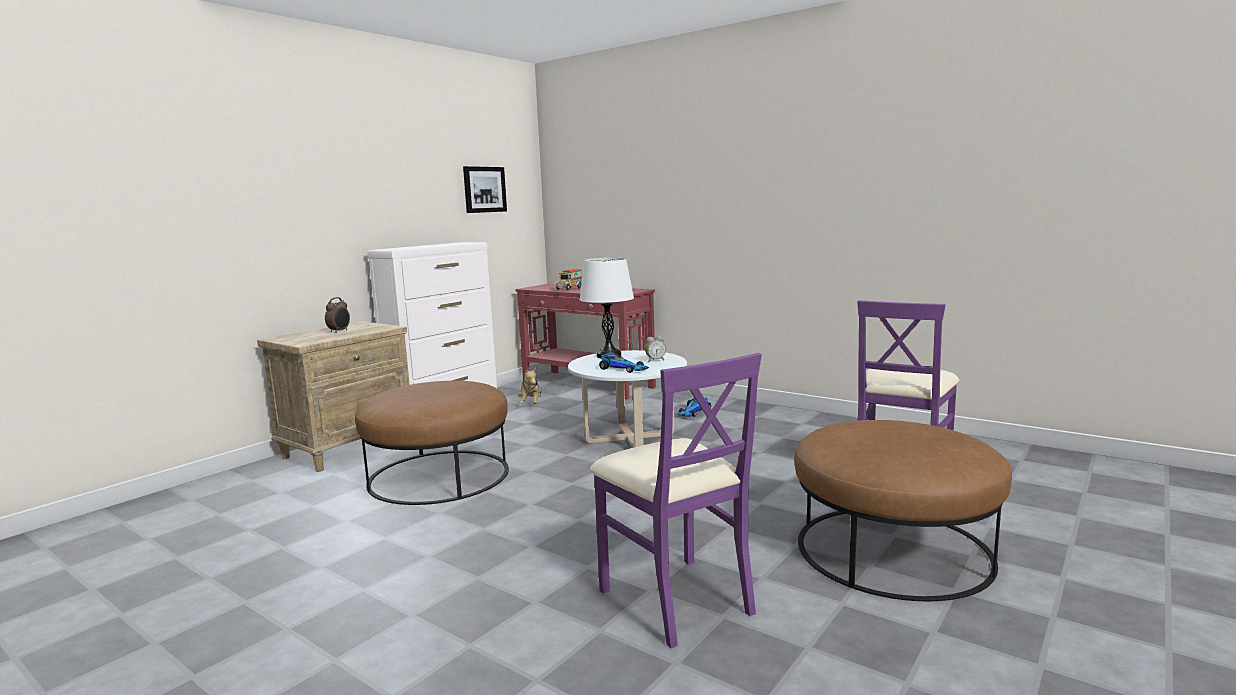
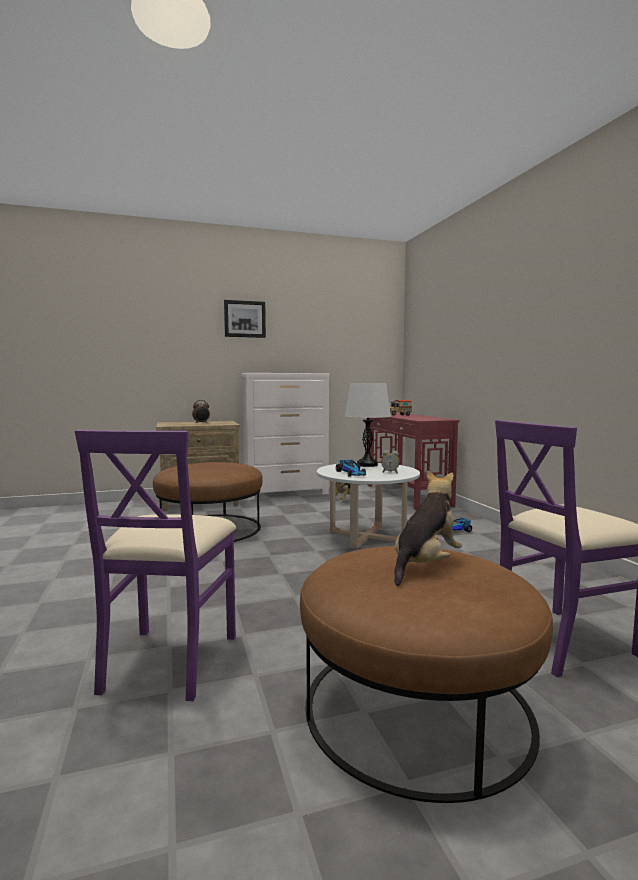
camera: 35 degrees right, 5 degrees down
(484, 189) = (346, 336): picture -> picture (244, 319)
(888, 434) = (425, 565): none -> plush toy

